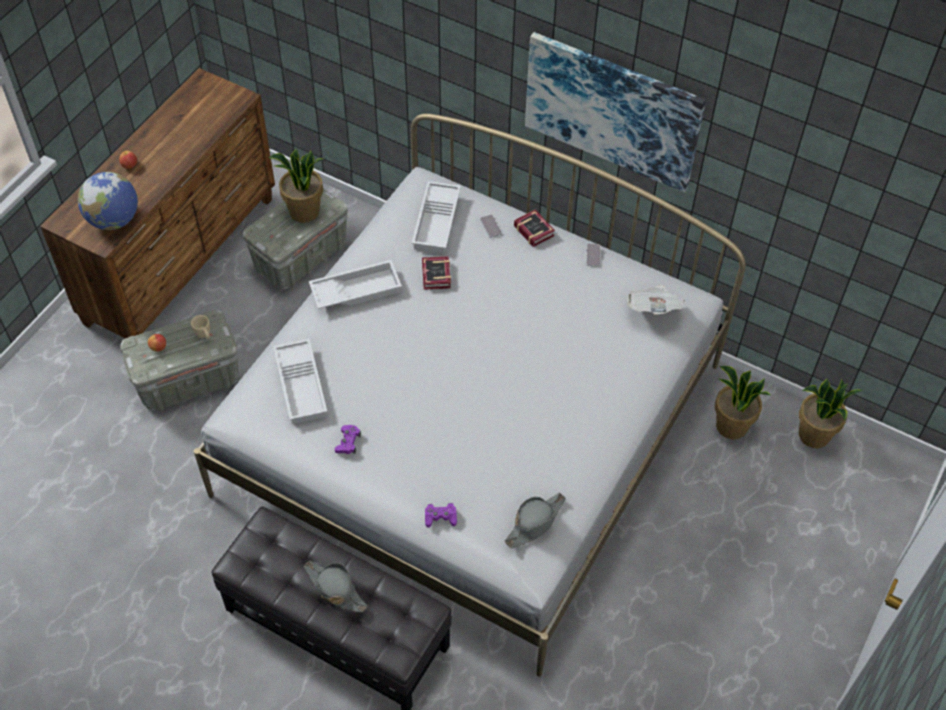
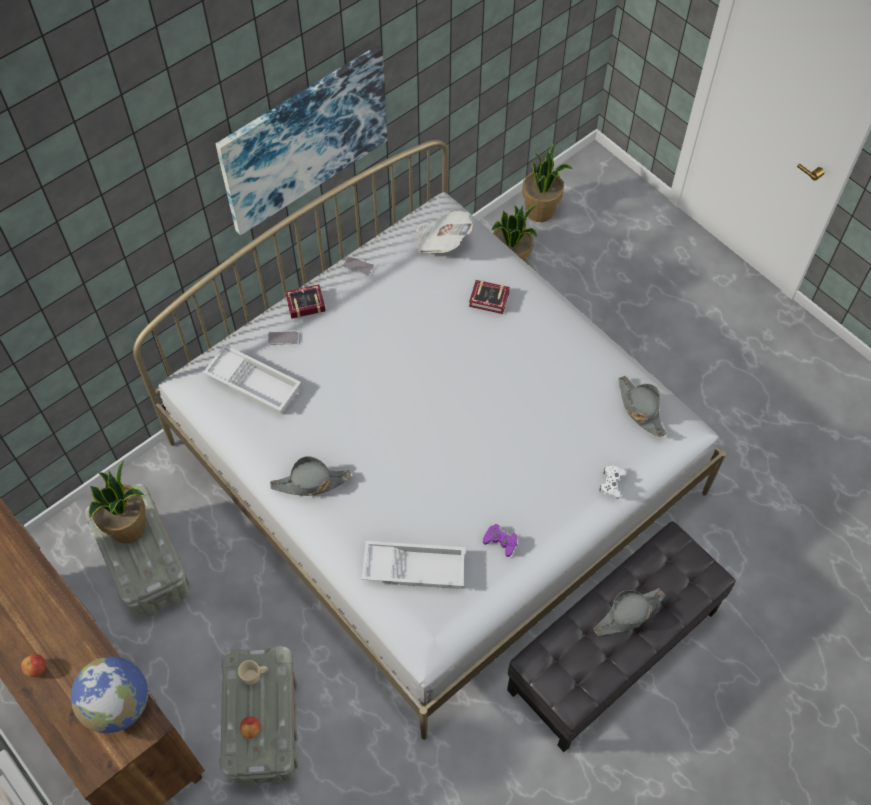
camera: 70 degrees left, 5 degrees up
(356, 289) = (310, 483): white tray -> grey hat
(435, 277) = (326, 406): book -> book (490, 300)
(440, 517) = (611, 484): purple game controller -> white game controller

